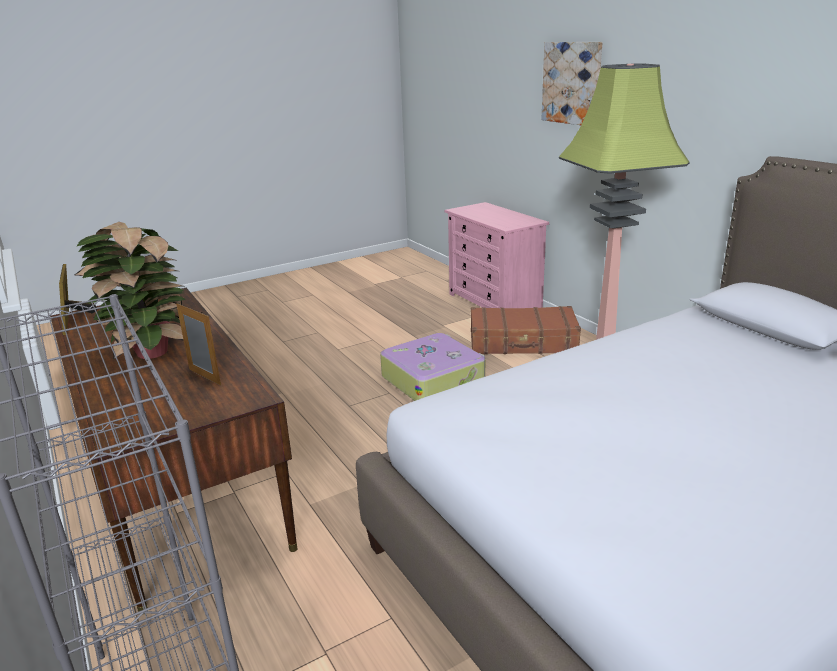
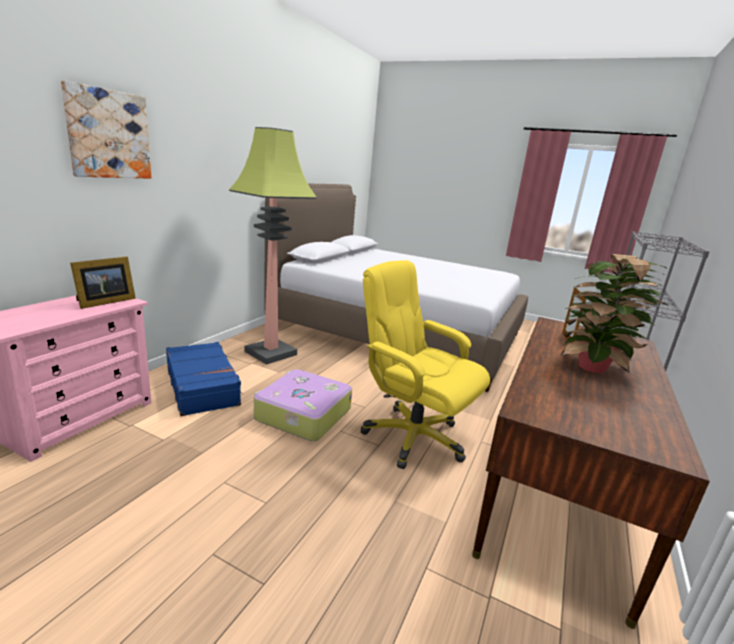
camera: 125 degrees left, 5 degrees down
(75, 321) = (666, 444): picture frame -> picture frame (103, 302)
(340, 429) = (412, 437): none -> yellow office chair
(523, 342) = (203, 386): brown suitcase -> blue suitcase

